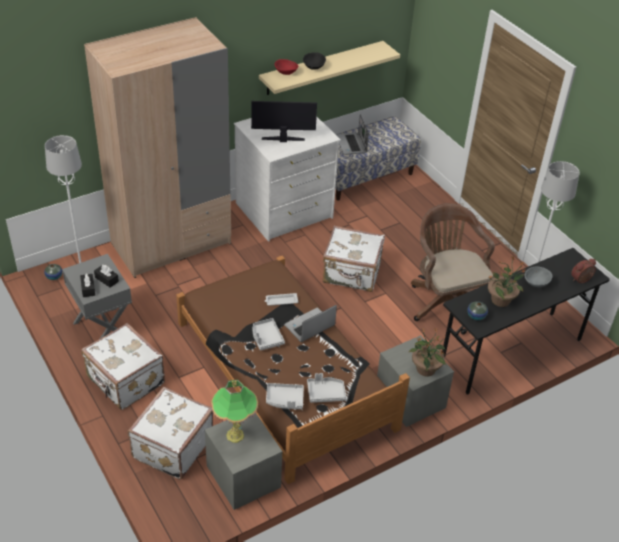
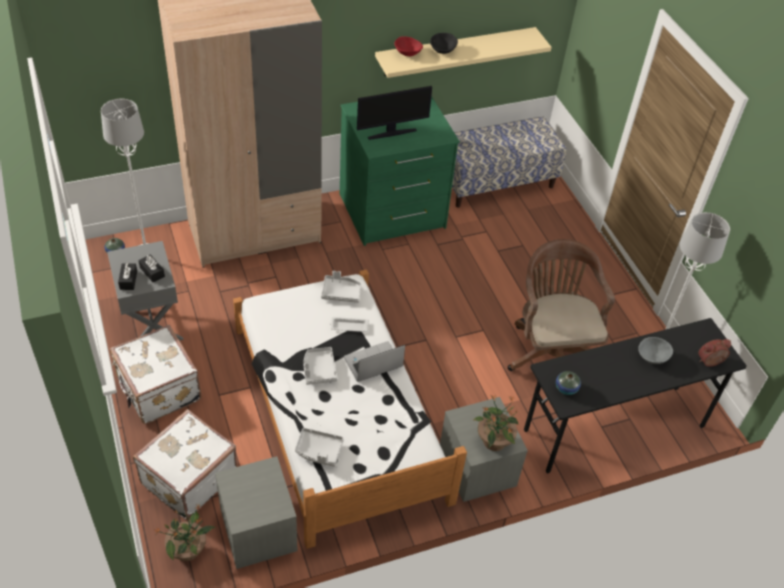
camera: 10 degrees right, 5 degrees up
(234, 435) = (247, 486): table lamp -> none
(283, 140) = (391, 133): monitor -> monitor turned 150 degrees clockwise
(284, 211) = (392, 212): white dresser -> green dresser
(284, 374) = (338, 411): brown bed -> white bed
(325, 393) = (368, 450): grey tray -> grey tray (341, 292)
(352, 145) = (482, 145): laptop -> none
(352, 274) = (450, 300): white suitcase -> none
(501, 300) = (602, 372): potted plant -> potted plant (188, 550)

